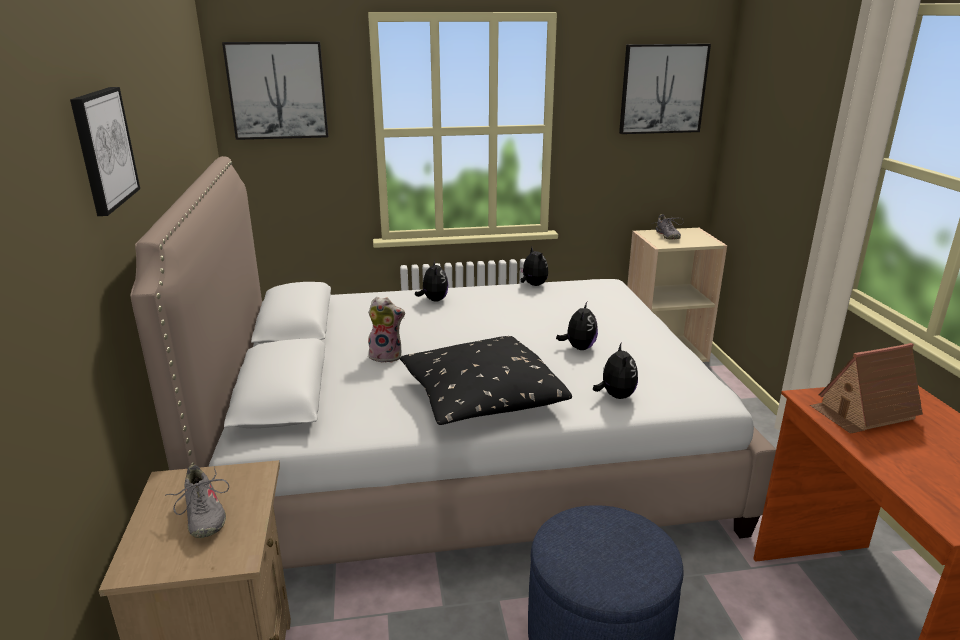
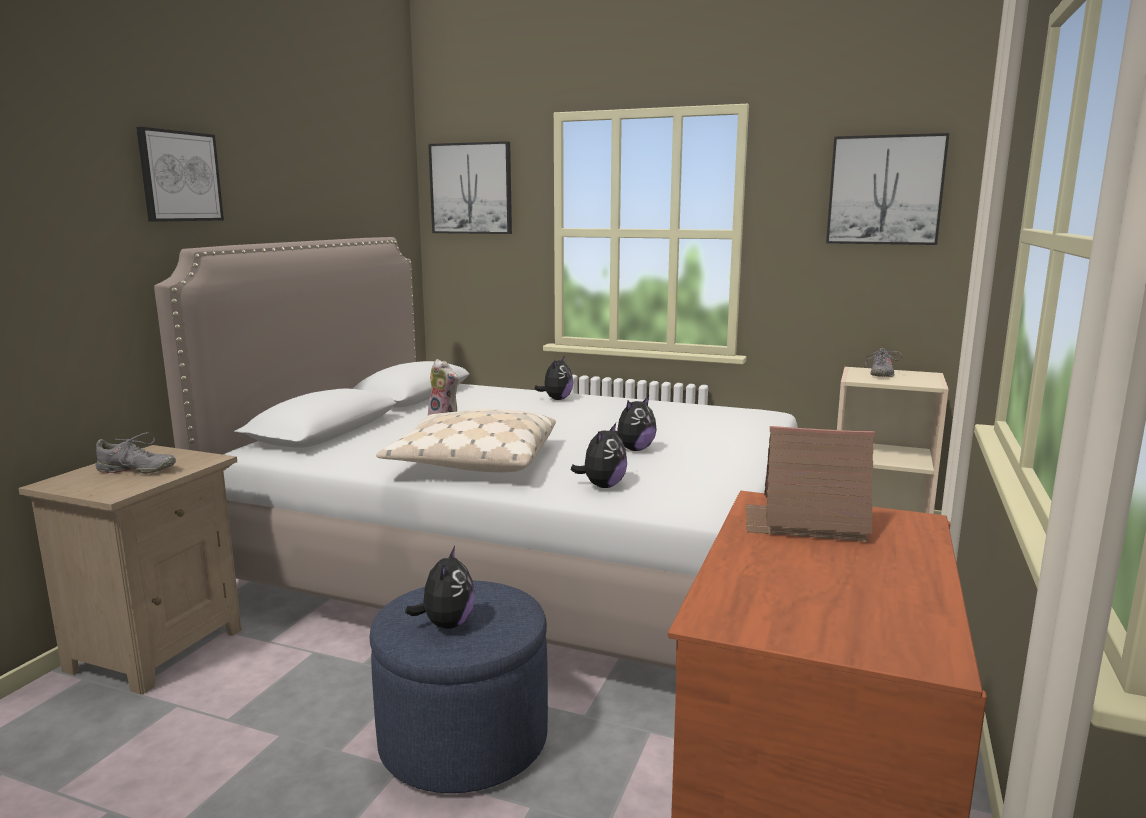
camera: 30 degrees right, 10 degrees down
(203, 515) = (136, 470): grey shoe -> grey shoe turned 90 degrees counterclockwise
(480, 396) = (473, 461): black pillow -> beige pillow
(533, 285) = (678, 403): plush toy -> plush toy (446, 624)

